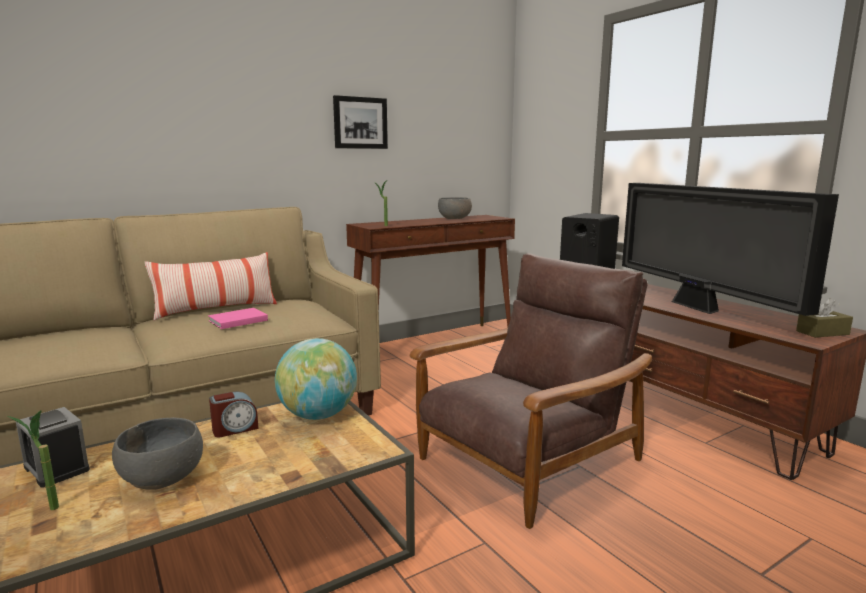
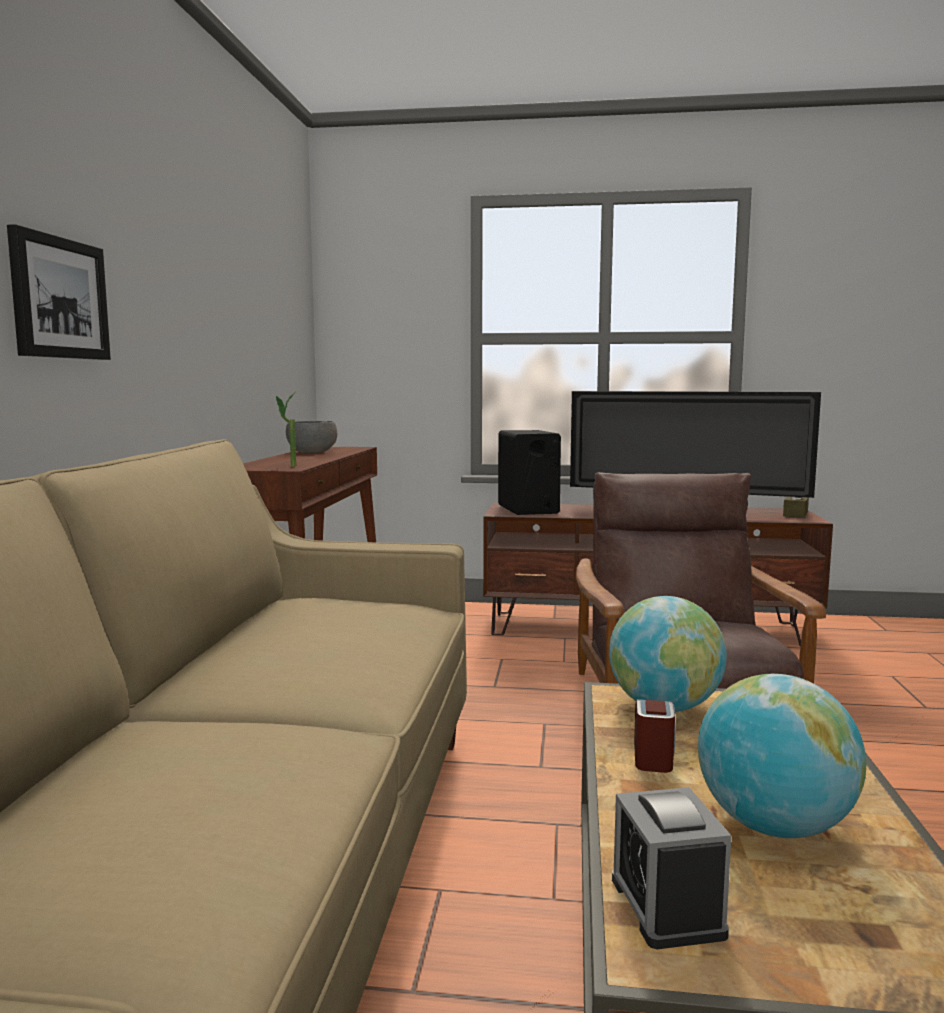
camera: 50 degrees left, 5 degrees down
(46, 507) = (813, 927): potted plant -> none
(56, 468) = (667, 906): alarm clock -> alarm clock turned 90 degrees clockwise
(162, 477) = (774, 826): grey bowl -> globe
(216, 310) = (243, 640): pillow -> none
(236, 321) = (353, 638): pink book -> none
(360, 123) = (208, 299): picture -> picture (58, 298)

